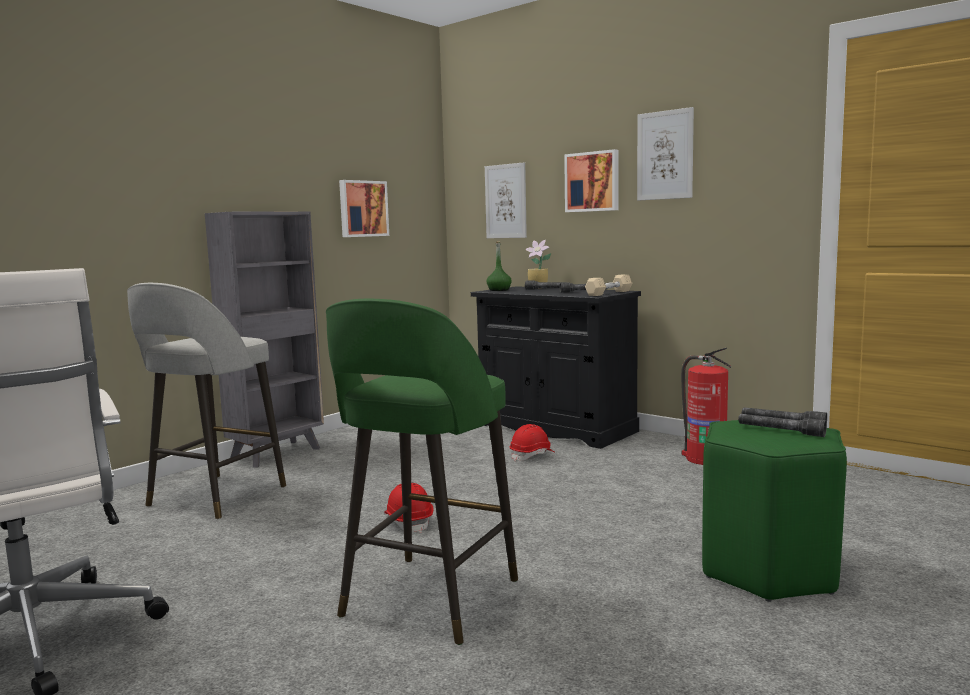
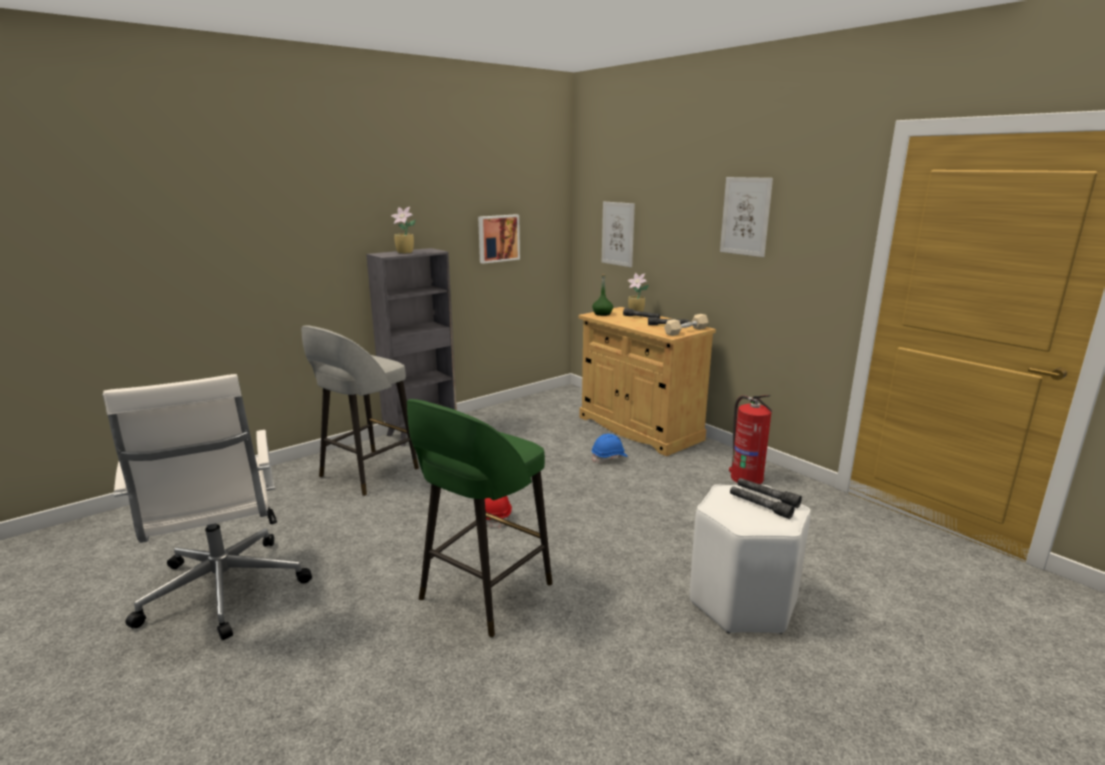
camera: 10 degrees right, 10 degrees up
(256, 211) = (405, 252): none -> potted plant
(532, 455) = (609, 457): red hard hat -> blue hard hat
(555, 428) = (639, 428): black cabinet -> beige cabinet
(592, 182) = (686, 229): picture -> none
(769, 571) = (742, 603): green stool -> white stool

